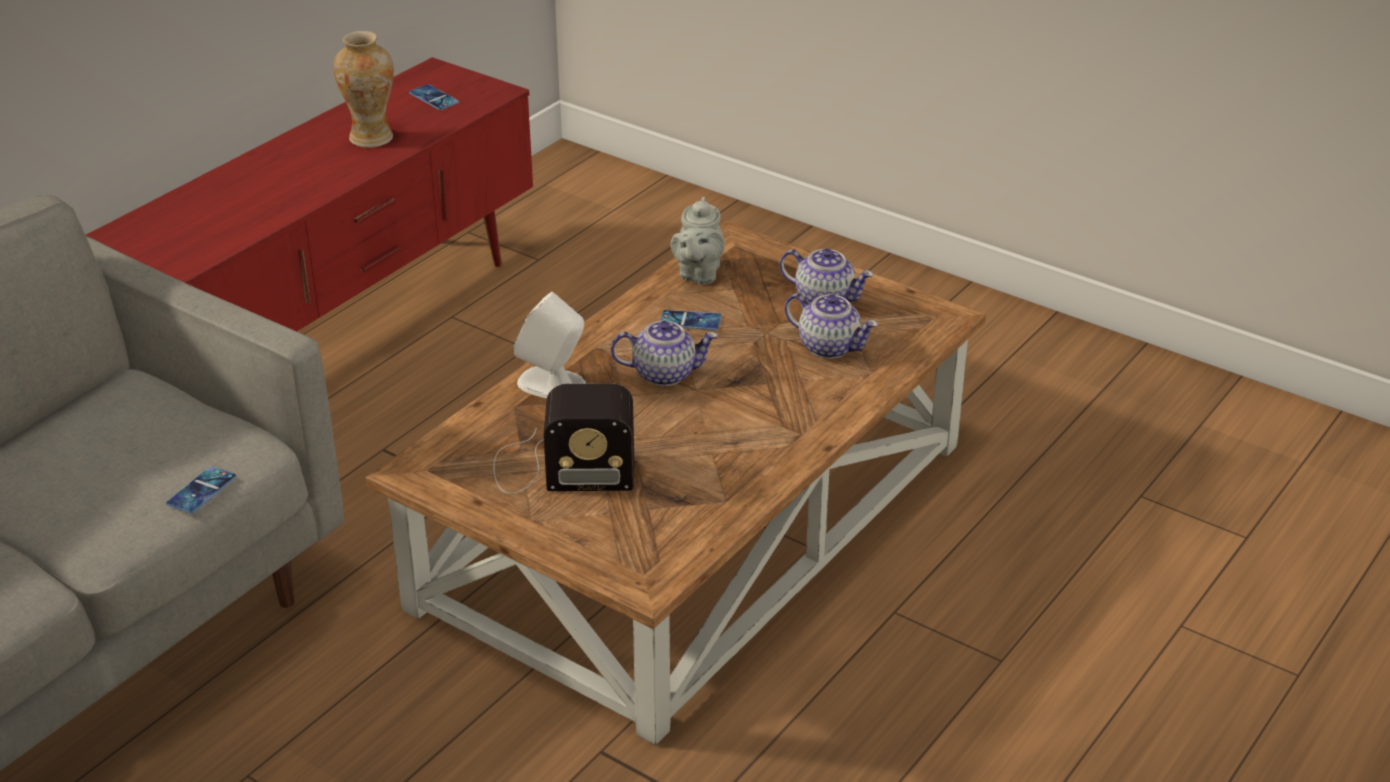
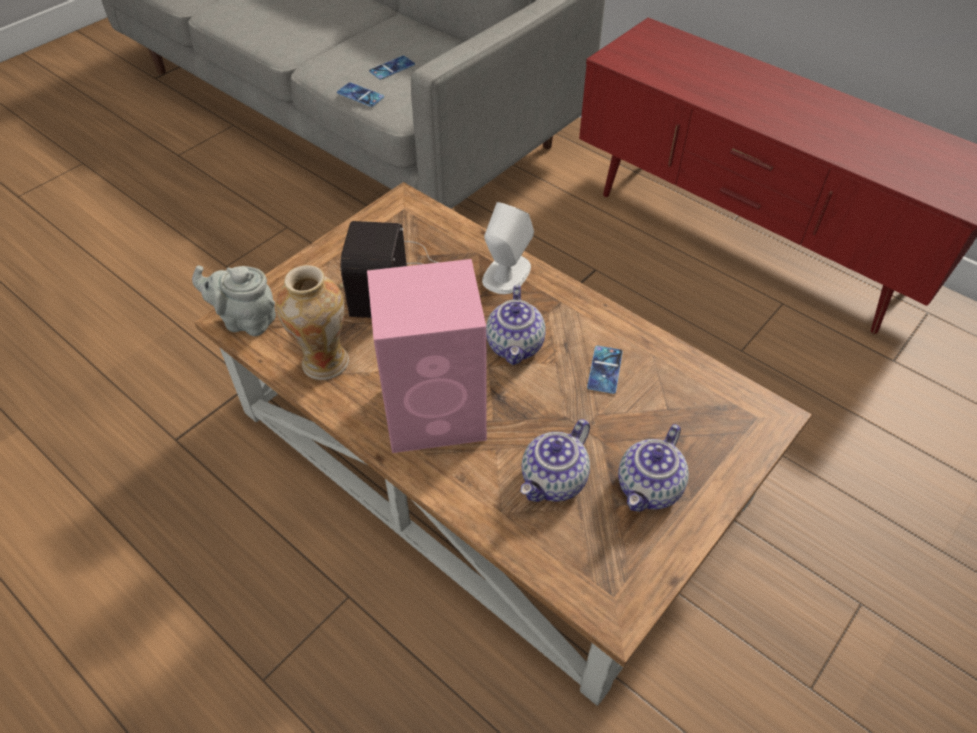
camera: 95 degrees right, 15 degrees up
(371, 138) = (834, 131): vase -> vase (324, 362)
(434, 98) = (929, 163): phone -> phone (392, 68)
(698, 274) = (694, 382): grey teapot -> grey teapot (246, 320)
(764, 417) = (437, 412): none -> pink speaker

